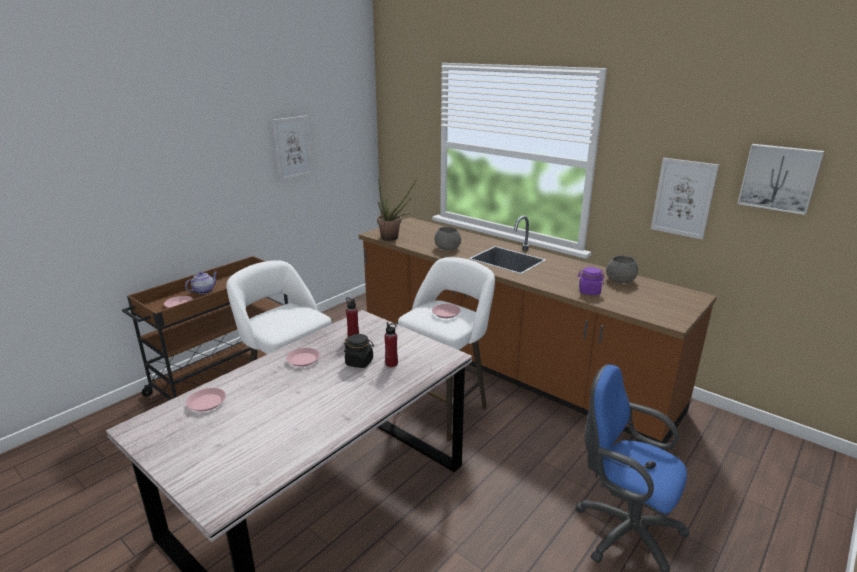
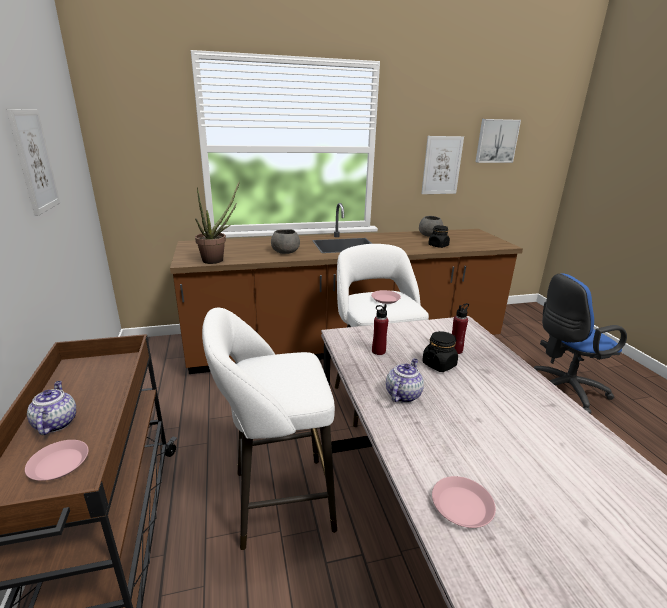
camera: 55 degrees left, 0 degrees up
(303, 359) = (403, 394): pink plate -> teapot
(589, 291) = (438, 246): purple jar -> black jar

